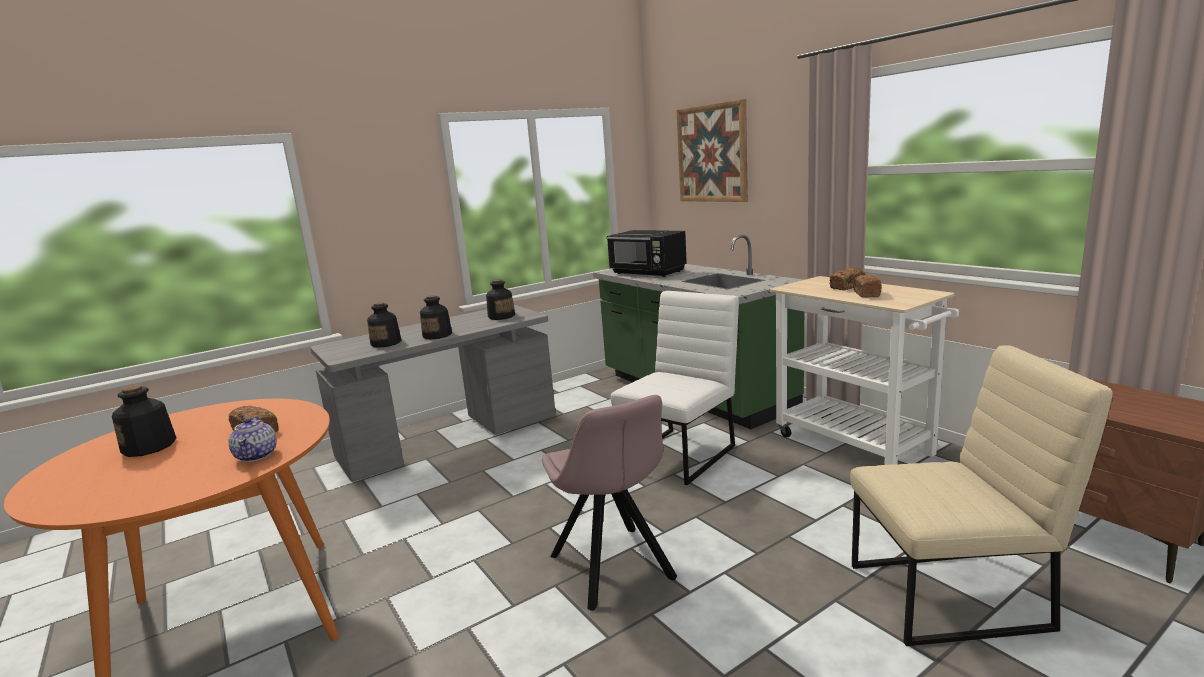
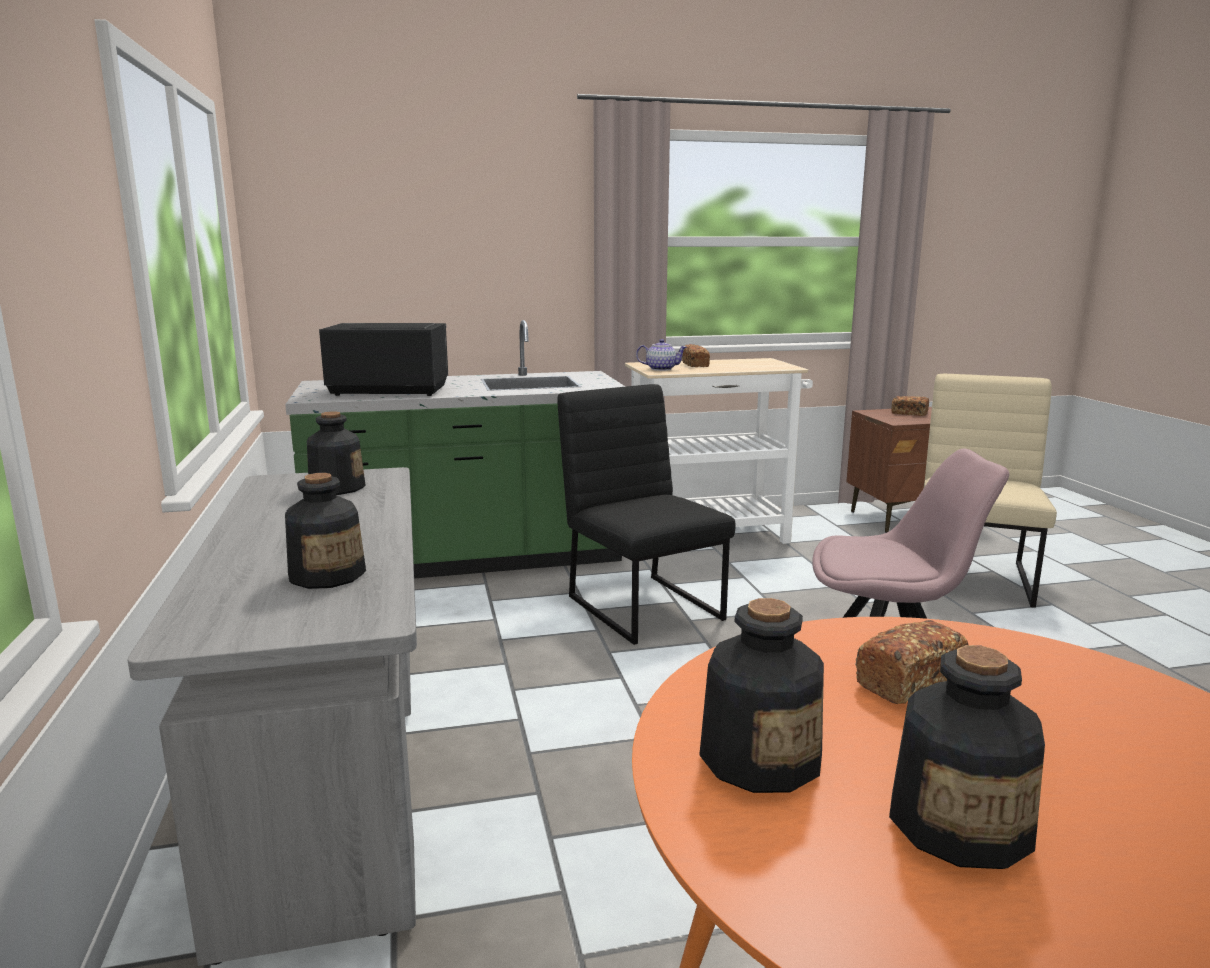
camera: 70 degrees left, 0 degrees up
(257, 455) = (1046, 672): teapot -> teapot (660, 369)
(437, 335) = (367, 533): bottle -> bottle (760, 758)
(648, 273) = (388, 391): black microwave -> black microwave turned 150 degrees counterclockwise
(681, 454) = (643, 605): white chair -> black chair
(712, 153) = (401, 208): picture -> none
(866, 294) = (734, 366): bread -> bread (909, 413)

